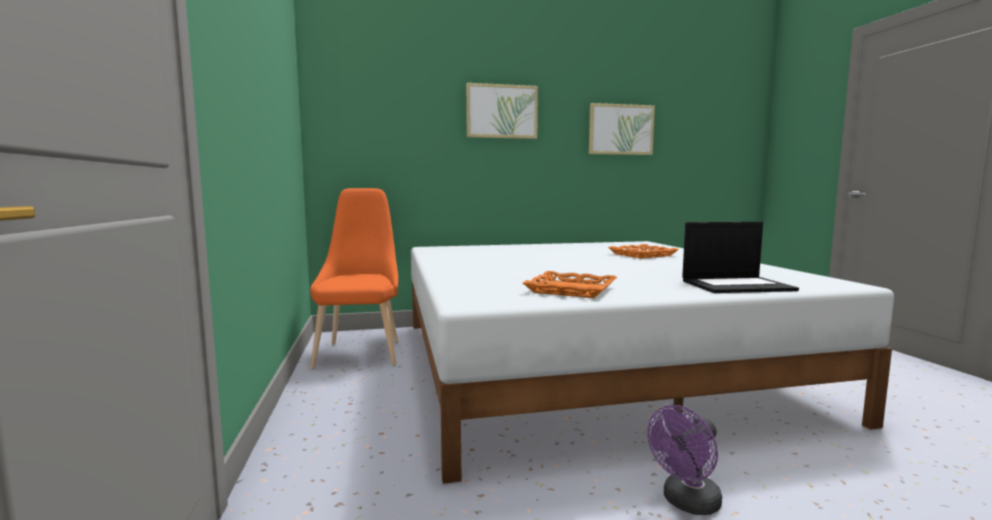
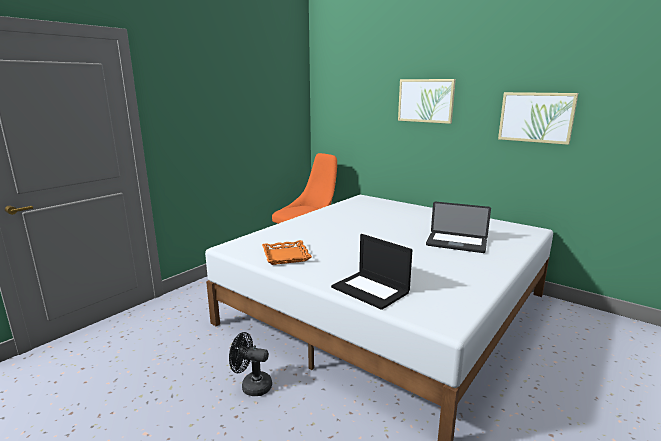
camera: 50 degrees right, 10 degrees up
(642, 255) = (456, 243): orange tray -> laptop
(686, 503) = (252, 386): purple fan -> black fan

